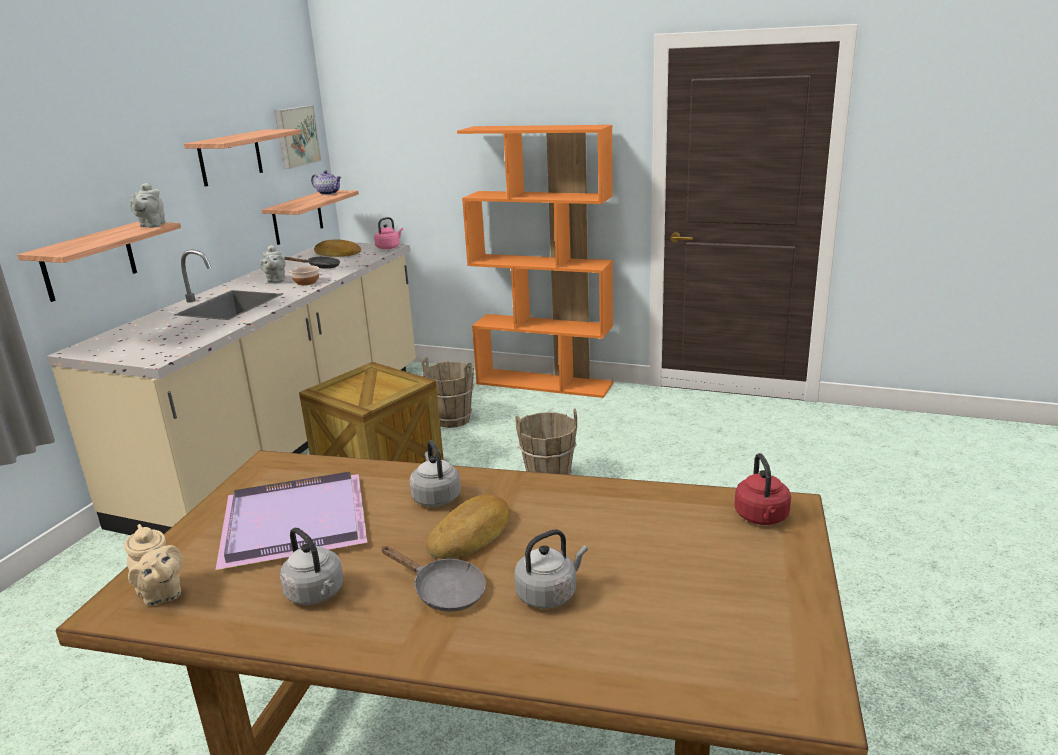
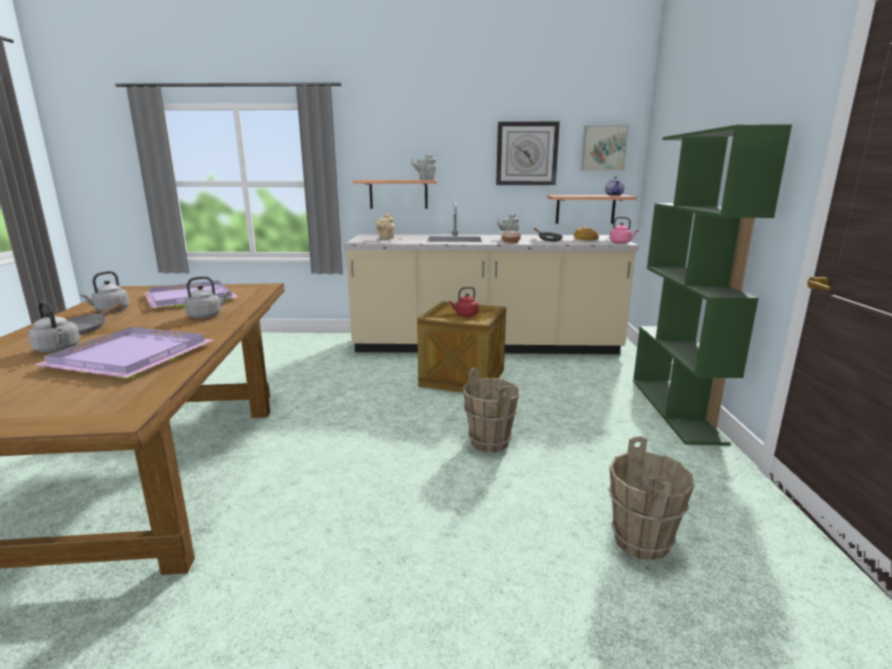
camera: 70 degrees right, 5 degrees down
(161, 594) = (135, 292): beige teapot -> beige teapot (385, 238)
(230, 157) = (526, 154): shelf -> wall clock
(453, 419) = (559, 385): brown bucket -> brown bucket (642, 541)
(472, 534) = (151, 327): bread -> none
(545, 383) = (676, 409): orange bookcase -> green bookcase
(612, 528) = (131, 357): none -> purple tray
(762, 518) = (106, 405): red kettle -> red kettle (465, 315)

